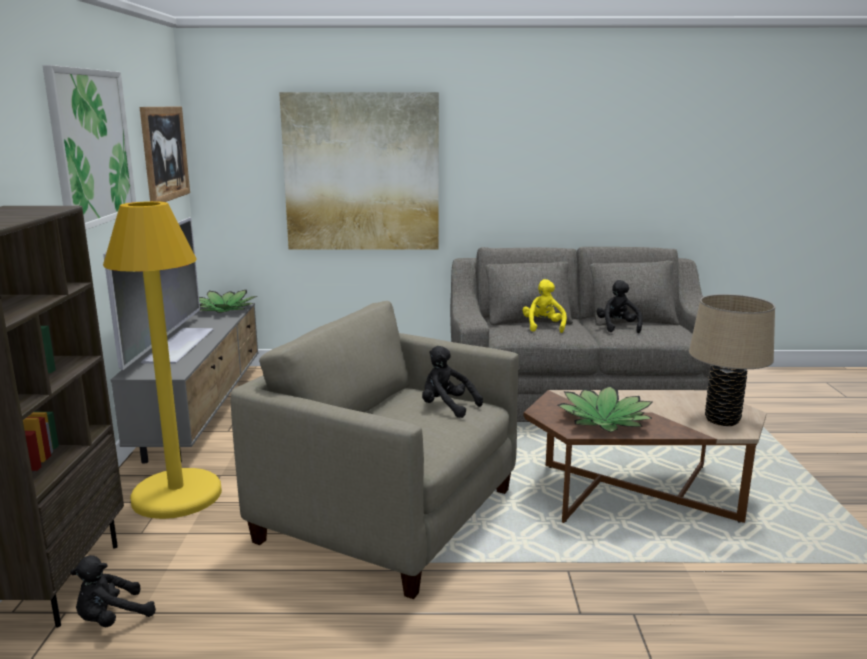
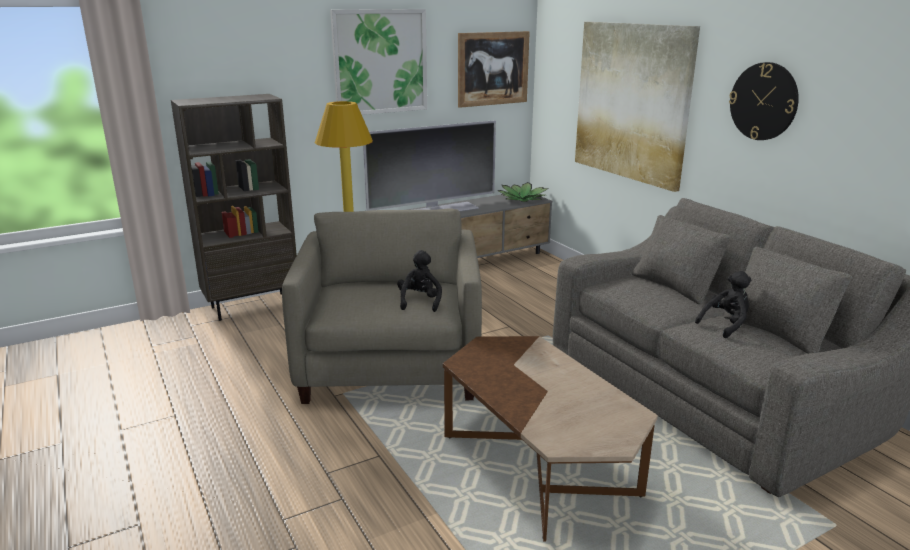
camera: 60 degrees right, 5 degrees up
(112, 619) = (231, 329): black plush toy -> none
(517, 153) = (763, 101): none -> wall clock
(543, 326) = (656, 293): yellow plush toy -> none
(604, 420) = (499, 371): potted plant -> none
(722, 420) = (573, 430): beige table lamp -> none

